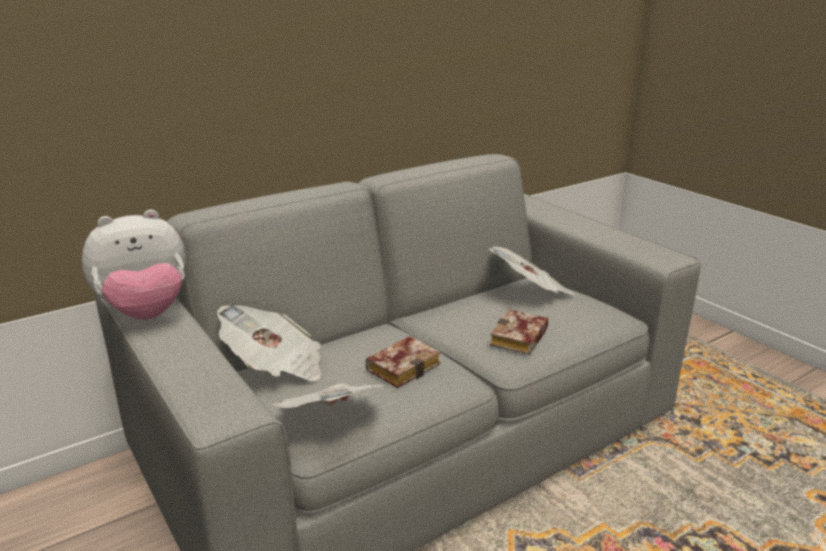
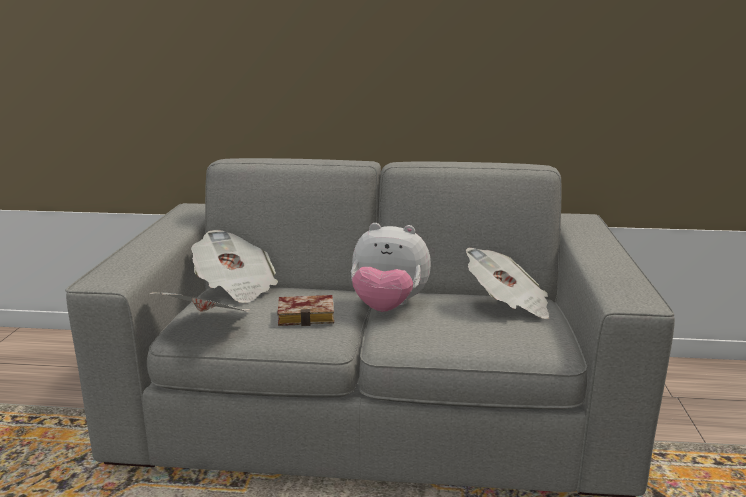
camera: 40 degrees right, 5 degrees down
(146, 313) = (174, 221): plush toy -> plush toy (388, 307)
(520, 339) = (427, 331): book -> none

